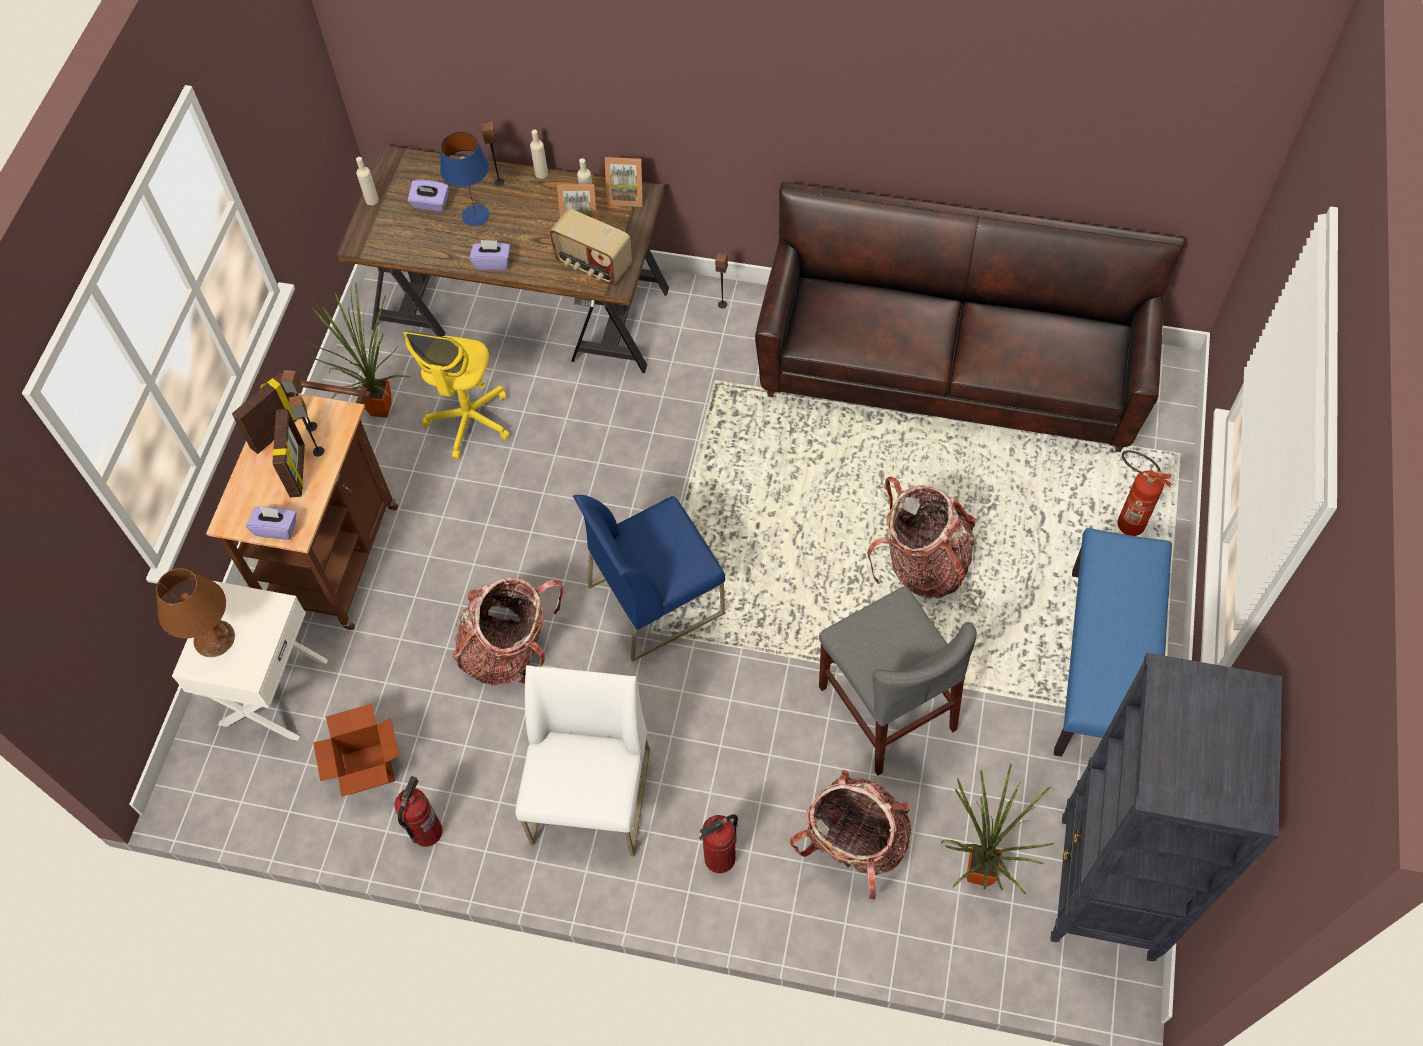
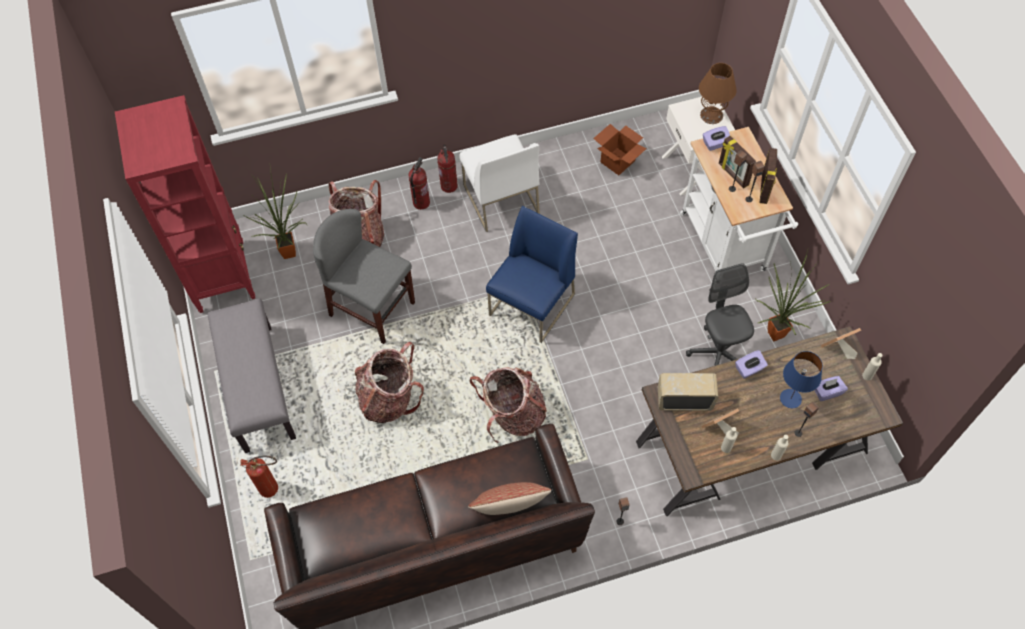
camera: 150 degrees right, 0 degrees up
(336, 550) = (725, 247): brown cart -> white cart
(426, 831) = (568, 150): fire extinguisher -> fire extinguisher (449, 186)
(469, 421) = (717, 354): yellow office chair -> grey office chair
(510, 651) = (591, 242): backpack -> backpack (513, 415)
(626, 195) = (704, 467): picture frame -> picture frame (838, 349)
(860, 286) = (509, 510): none -> pillow
(1104, 668) = (257, 387): blue bench -> grey bench
(1105, 889) = (222, 275): black bookcase -> red bookcase

